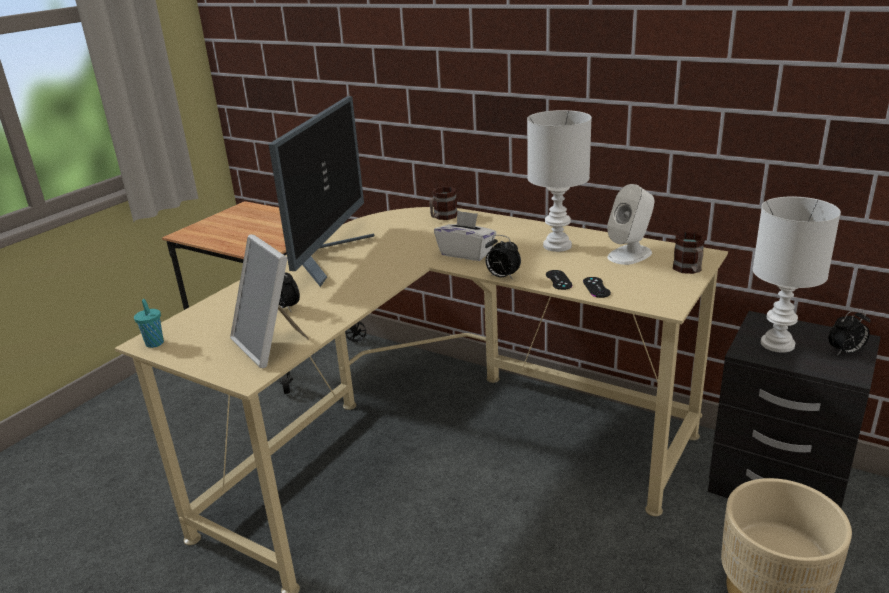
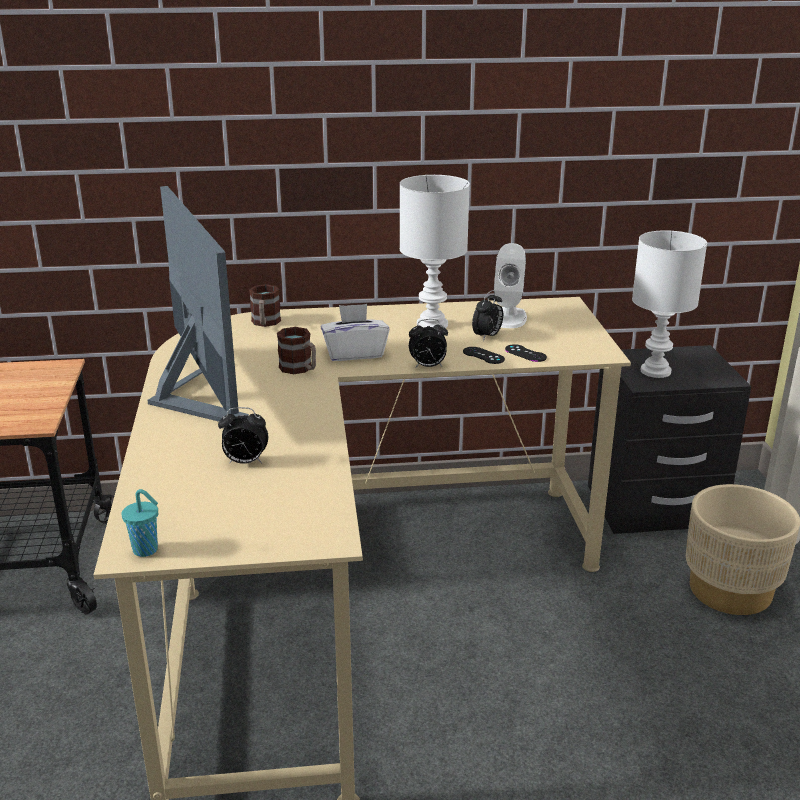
camera: 40 degrees left, 0 degrees up
(271, 345) = (299, 501): picture frame -> none
(689, 270) = (575, 319): mug -> mug (300, 369)
(845, 352) = (705, 363): alarm clock -> alarm clock (487, 337)

